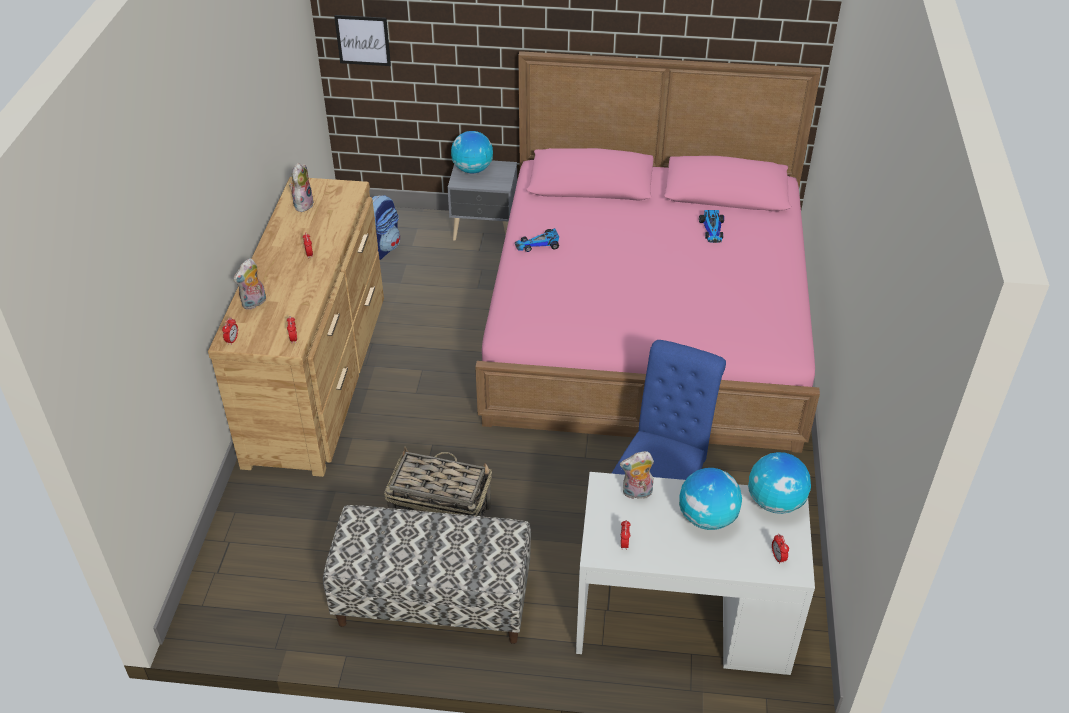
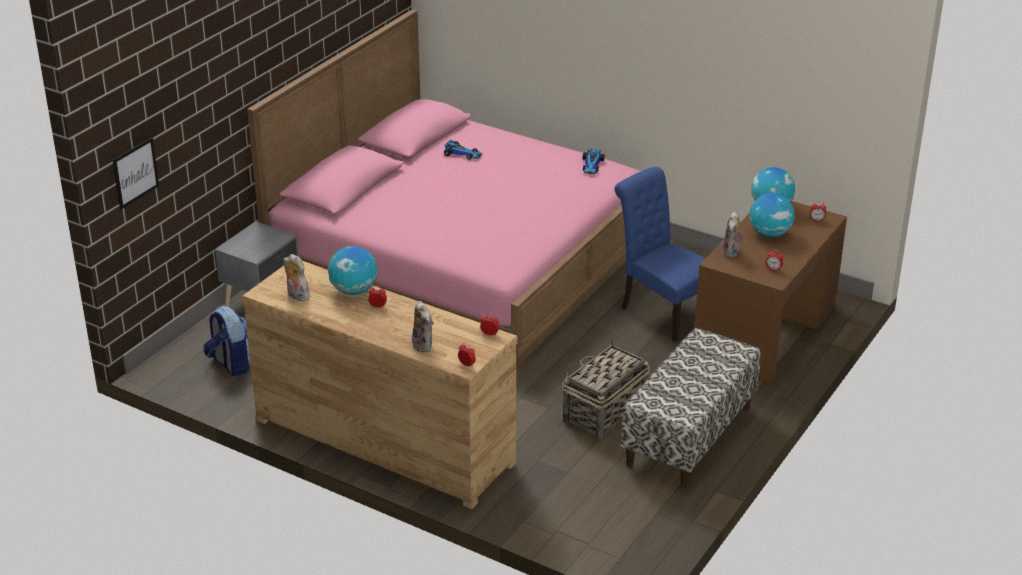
camera: 65 degrees left, 10 degrees down
(472, 169) = (243, 245): globe -> globe (353, 291)
(538, 245) = (409, 229): toy car -> toy car (592, 165)
(683, 615) = (765, 331): white desk -> brown desk

